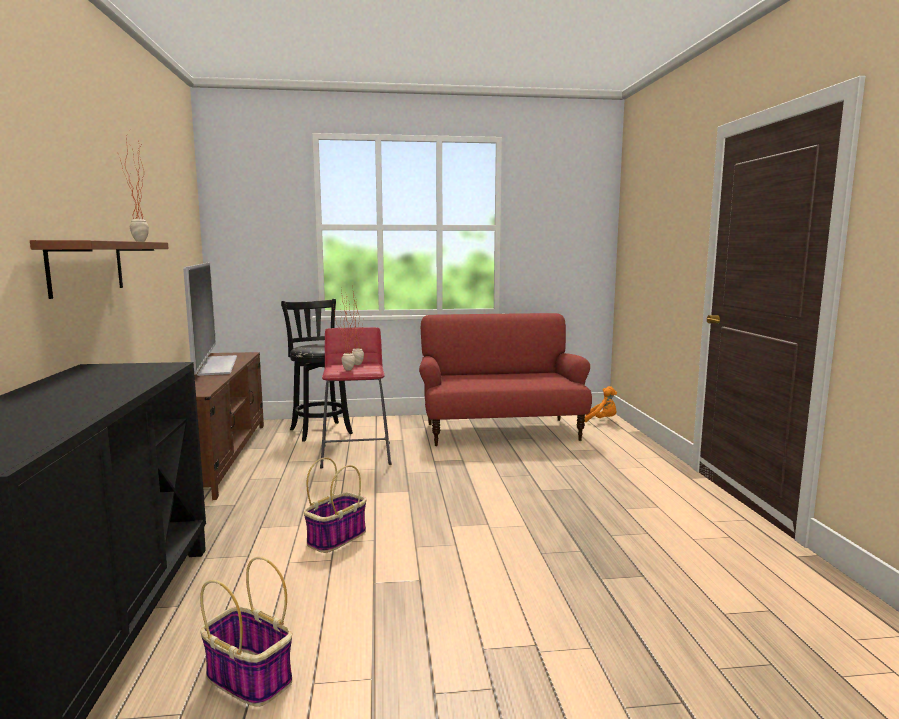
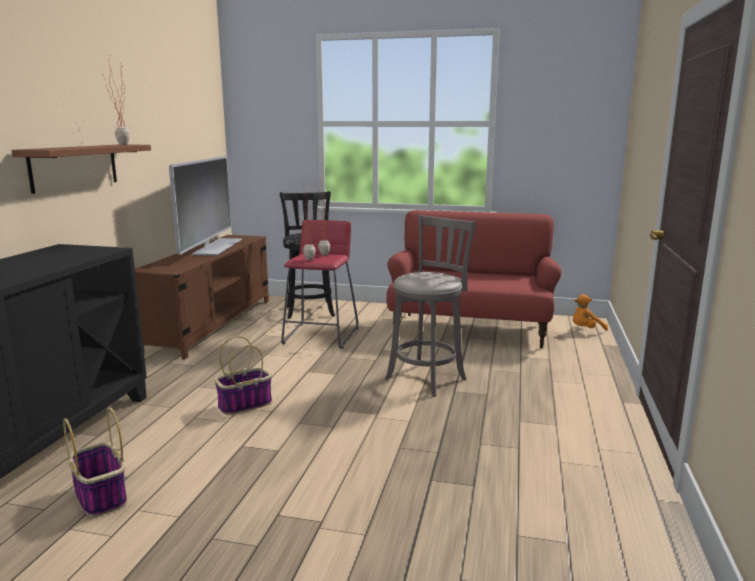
camera: 20 degrees right, 5 degrees up
(504, 481) = (428, 377): none -> grey stool
(601, 420) = (585, 330): orange plush toy -> orange plush toy turned 120 degrees clockwise

